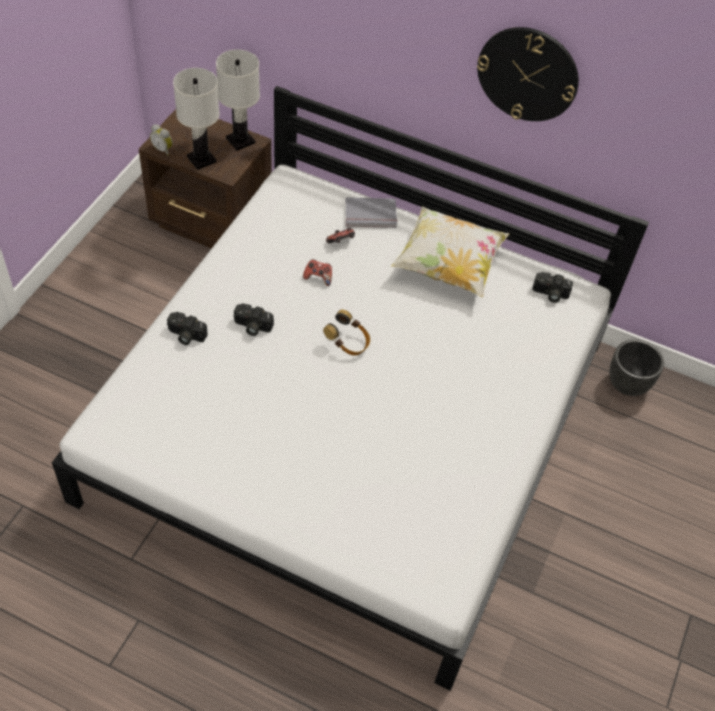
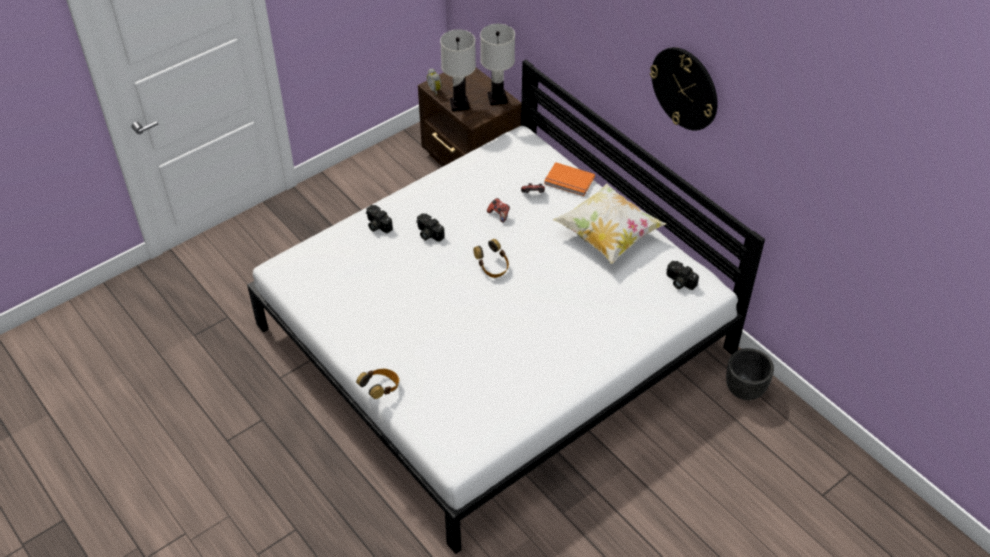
camera: 30 degrees right, 5 degrees down
(309, 540) = (381, 389): none -> headphones
(371, 215) = (569, 181): grey book -> orange book

